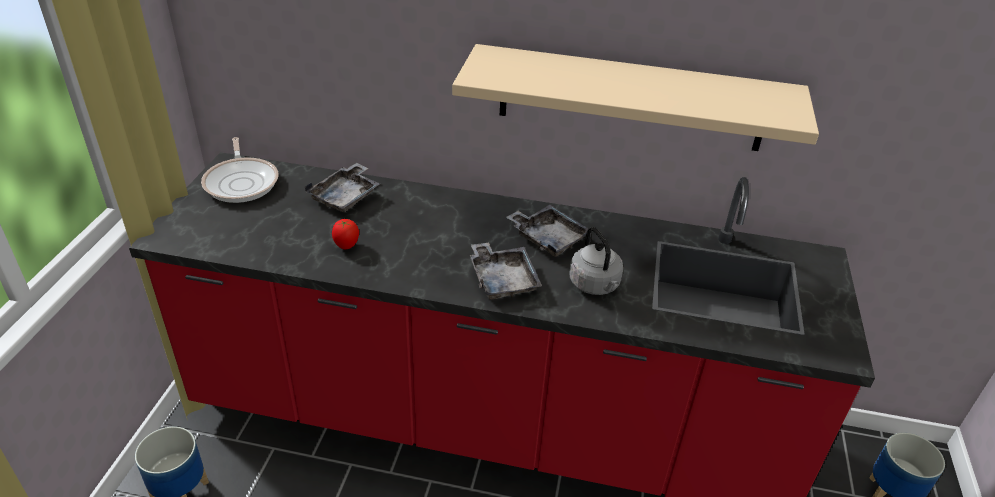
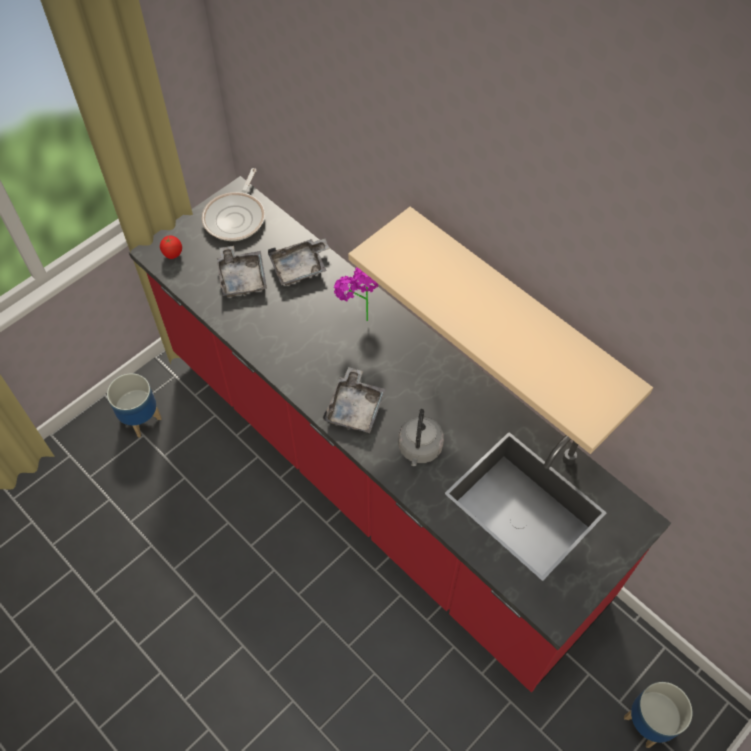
camera: 35 degrees right, 20 degrees up
(346, 246) = (267, 320): tomato -> tomato (173, 255)
(439, 211) = (358, 316): none -> potted plant
(548, 238) = (422, 384): grey tray -> grey tray (242, 278)

